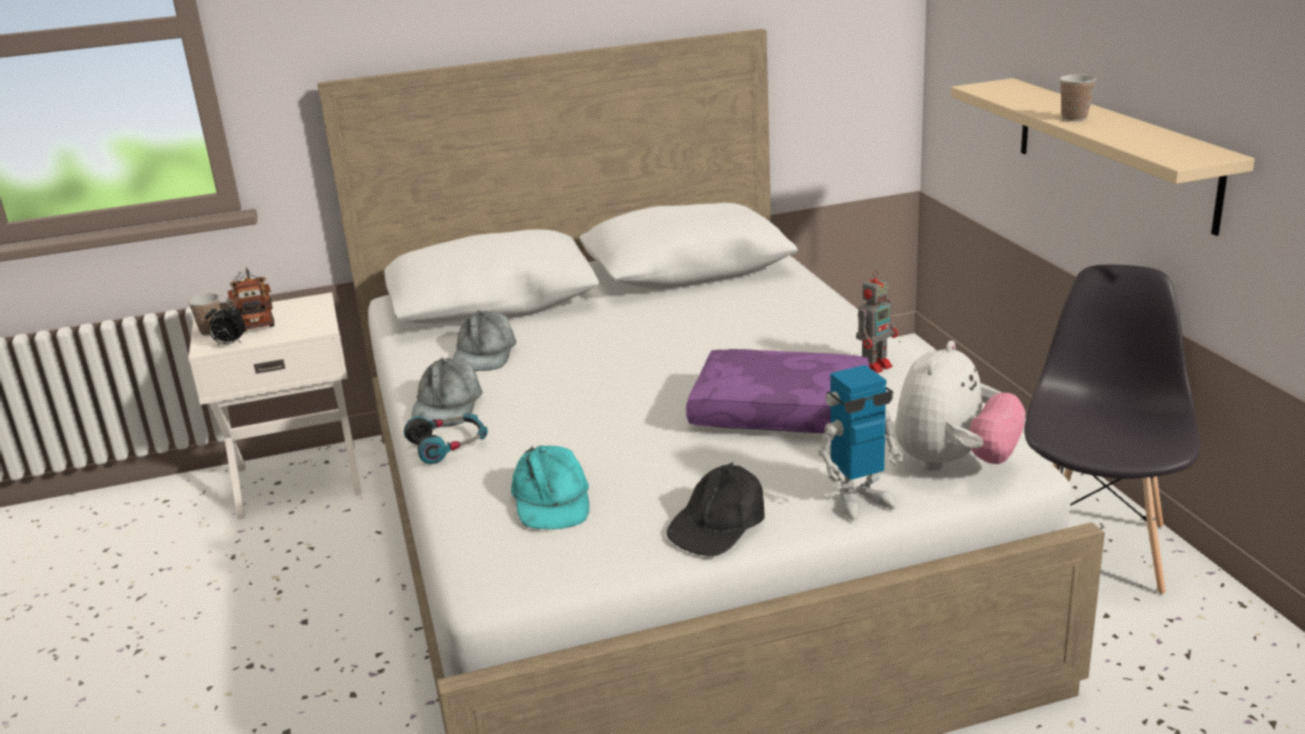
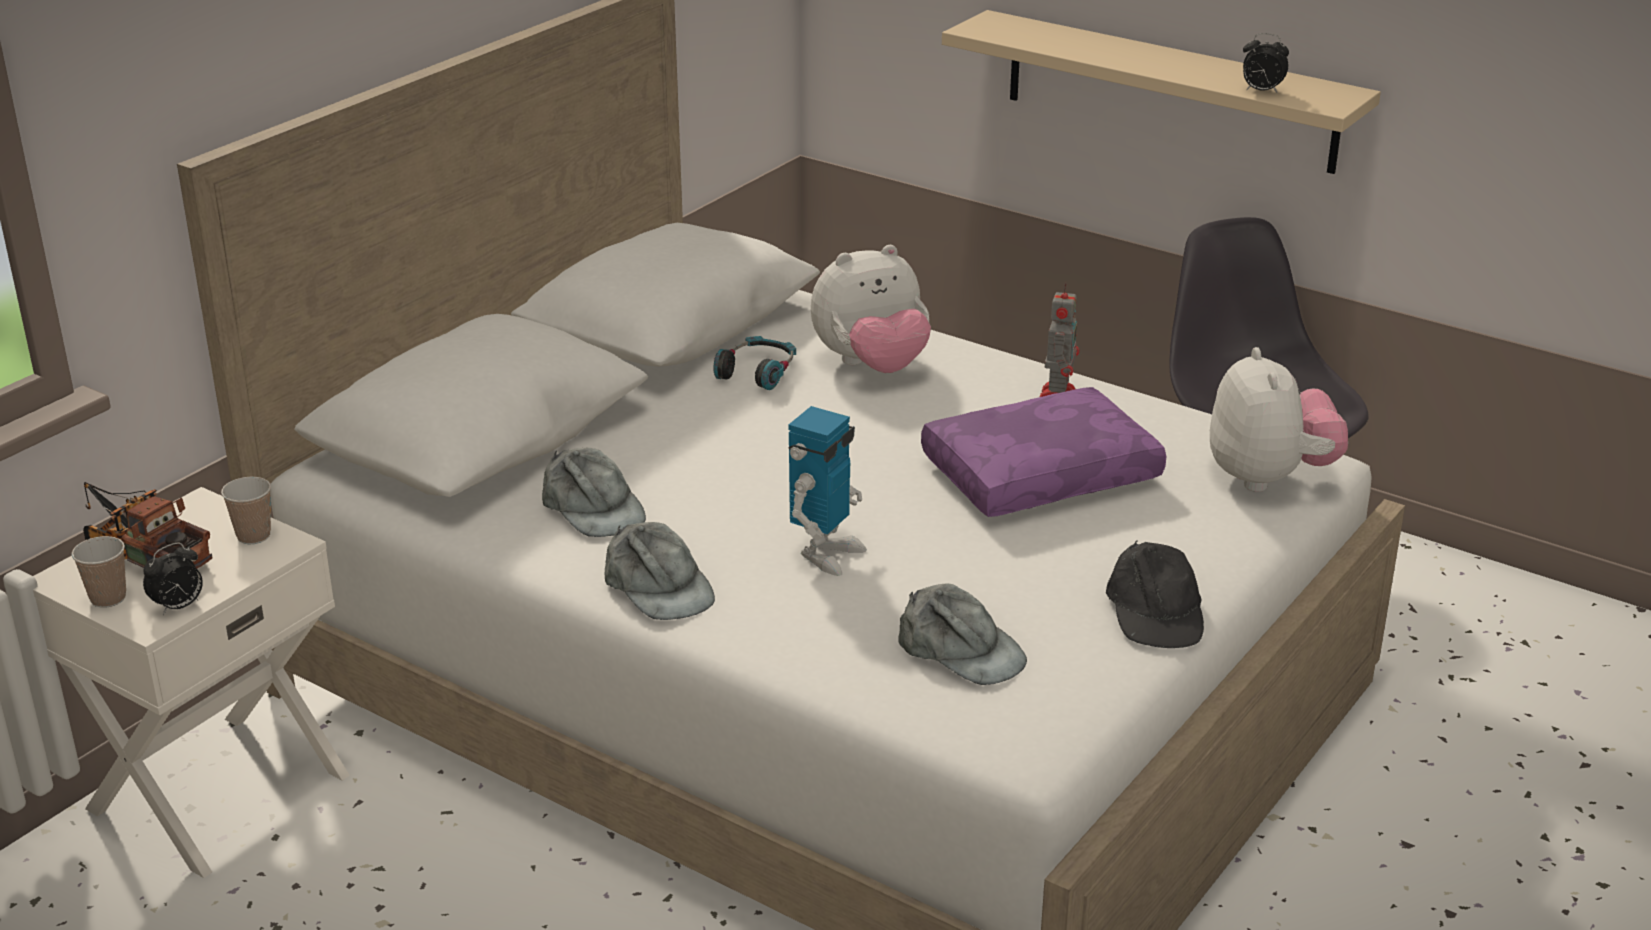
camera: 40 degrees left, 5 degrees up
(449, 445) = (743, 633): headphones -> headphones (757, 372)
(551, 501) = (960, 650): turquoise cap -> grey cap
(773, 317) = (872, 366): none -> plush toy
(860, 500) = (1242, 542): toy robot -> toy robot (826, 554)
(1074, 118) = (1148, 63): cup -> cup (253, 536)
(1136, 145) = (1261, 91): none -> alarm clock

